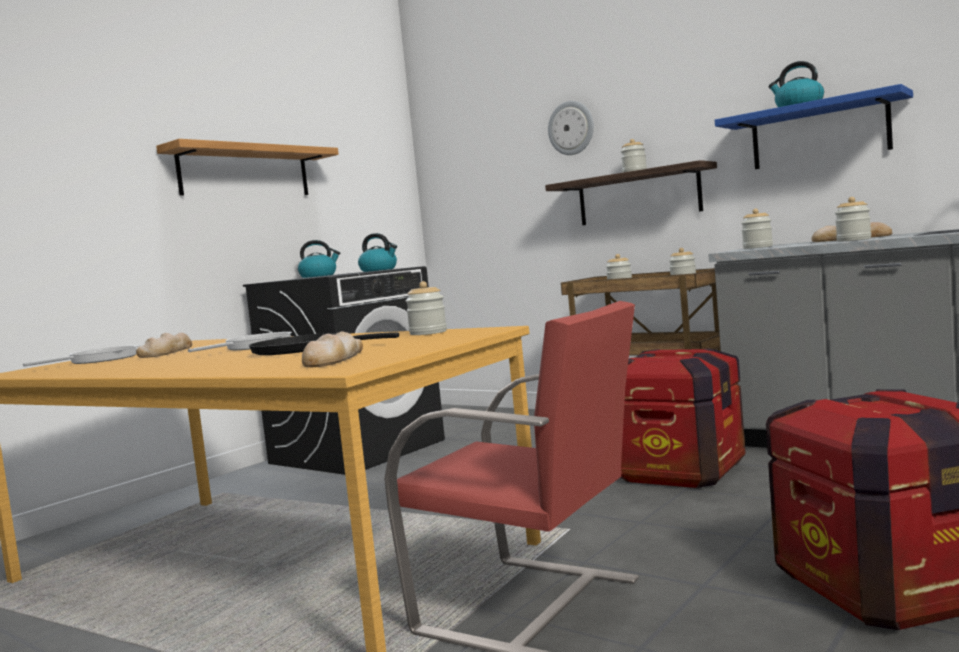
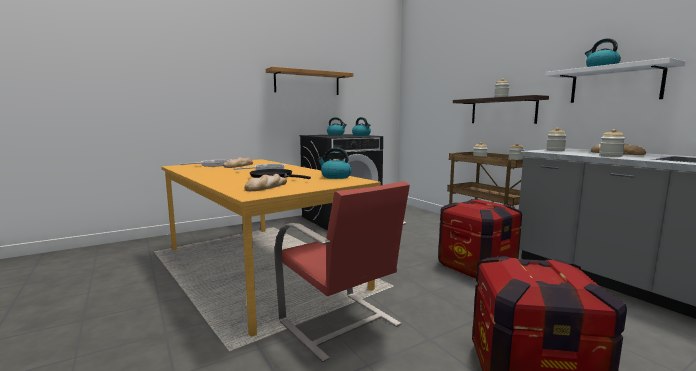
camera: 20 degrees right, 5 degrees up
(428, 333) = (335, 177): jar -> kettle
(571, 128) = (474, 69): wall clock -> none
(819, 133) = (614, 84): blue shelf -> white shelf

